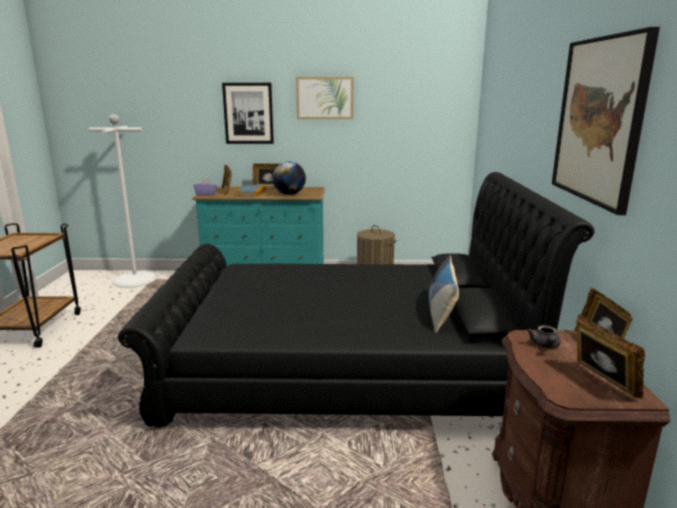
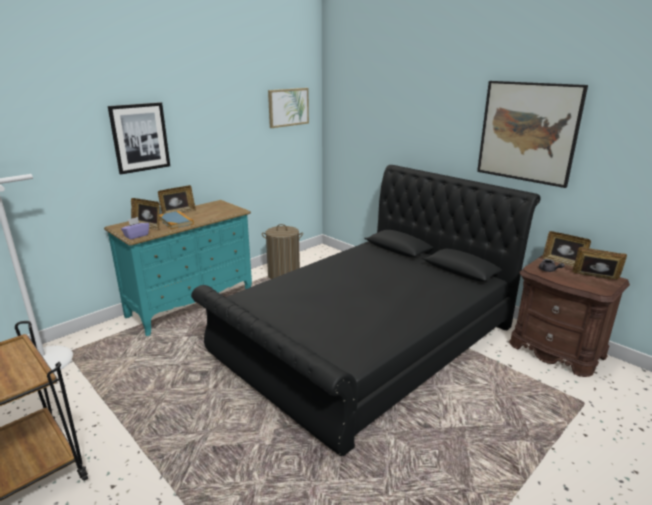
camera: 45 degrees left, 5 degrees up
(289, 194) = (216, 214): globe -> none
(325, 98) = (212, 113): picture -> picture (288, 107)
(441, 312) = (435, 274): pillow -> none

